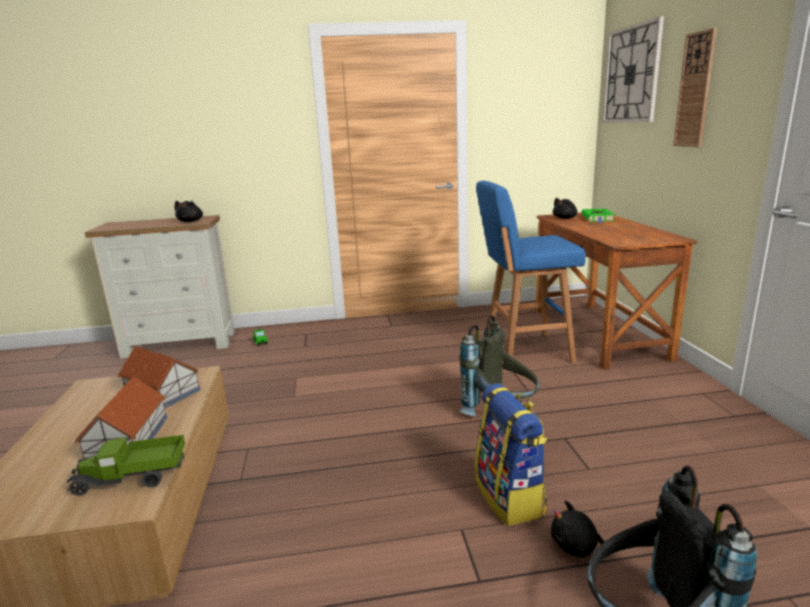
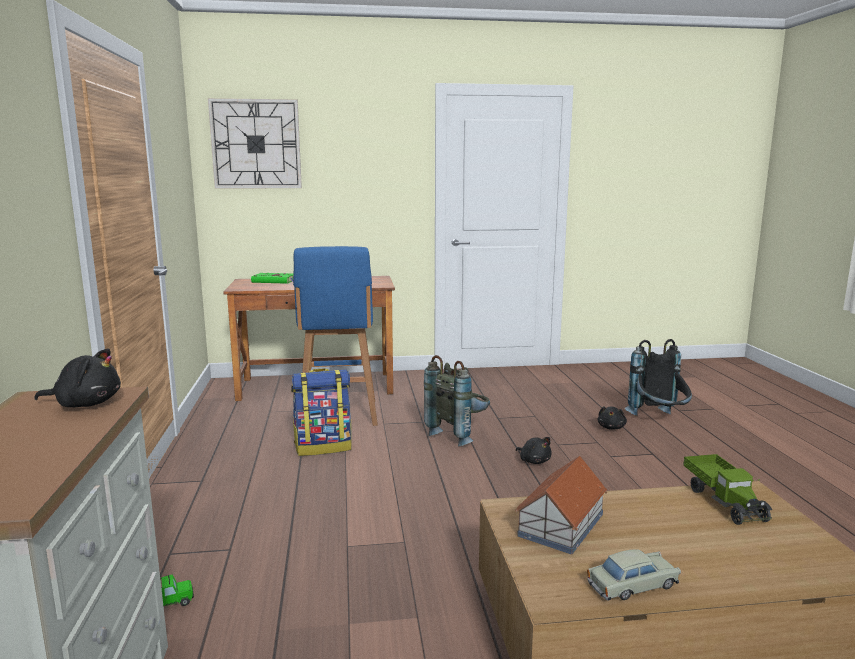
camera: 90 degrees left, 5 degrees down
(72, 411) = (632, 585): none -> beige toy car
(129, 438) = (668, 520): toy house -> none
(510, 497) = (572, 440): backpack -> backpack (323, 447)
(565, 218) = (258, 286): black plush toy -> black plush toy (534, 461)
(695, 90) = (352, 165): wall clock -> none

